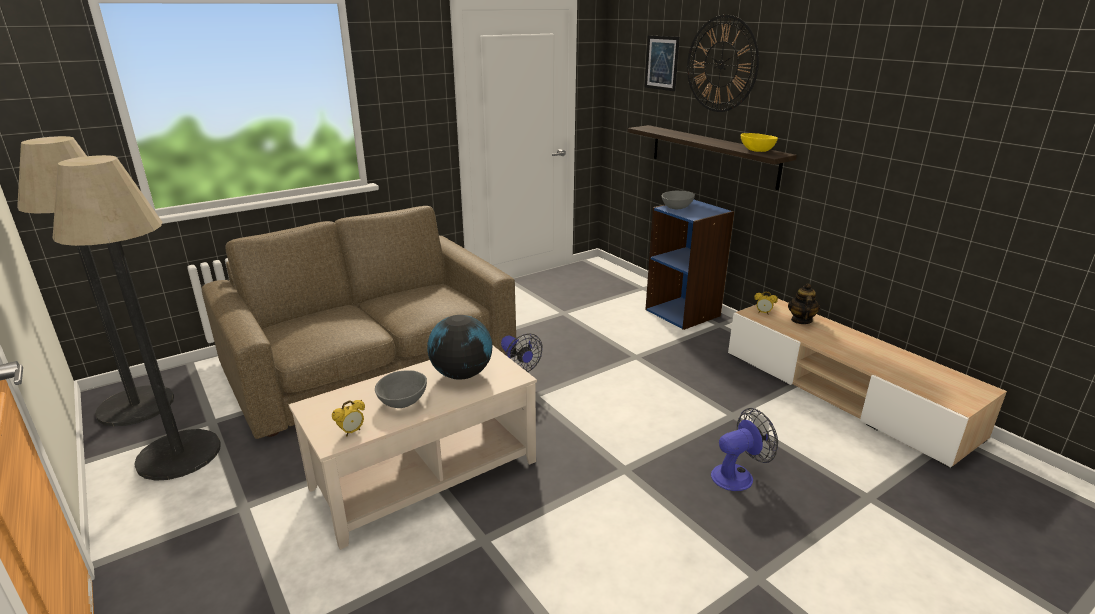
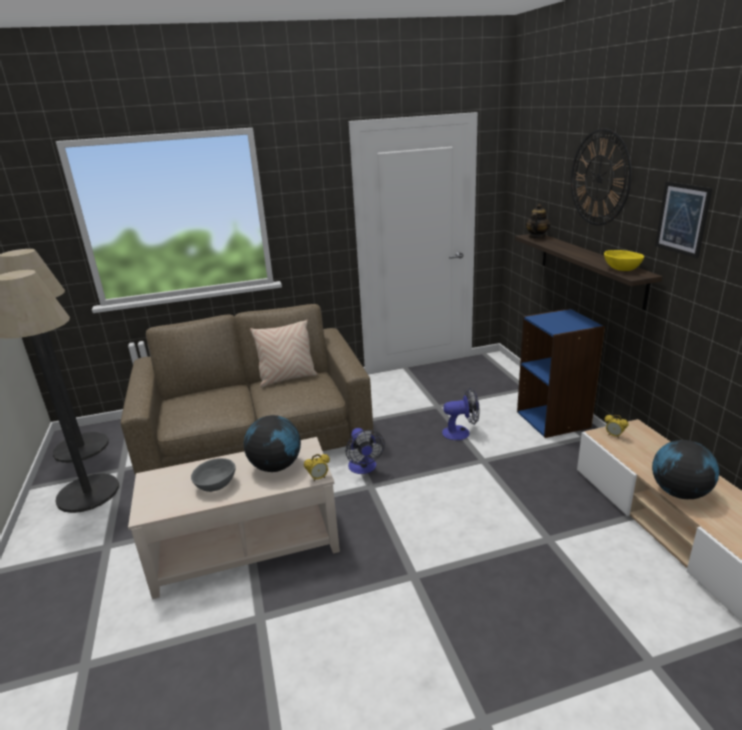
camera: 20 degrees right, 0 degrees up
(352, 432) = (163, 507): alarm clock -> alarm clock (318, 478)
(406, 293) = (287, 378): none -> beige pillow
(661, 63) = (551, 173): picture -> picture (682, 219)
(677, 207) = (547, 318): grey bowl -> none
(738, 475) = (520, 605): fan -> fan (461, 432)
(801, 320) = (651, 449): teapot -> teapot (536, 237)
(842, 351) = (679, 492): none -> globe

